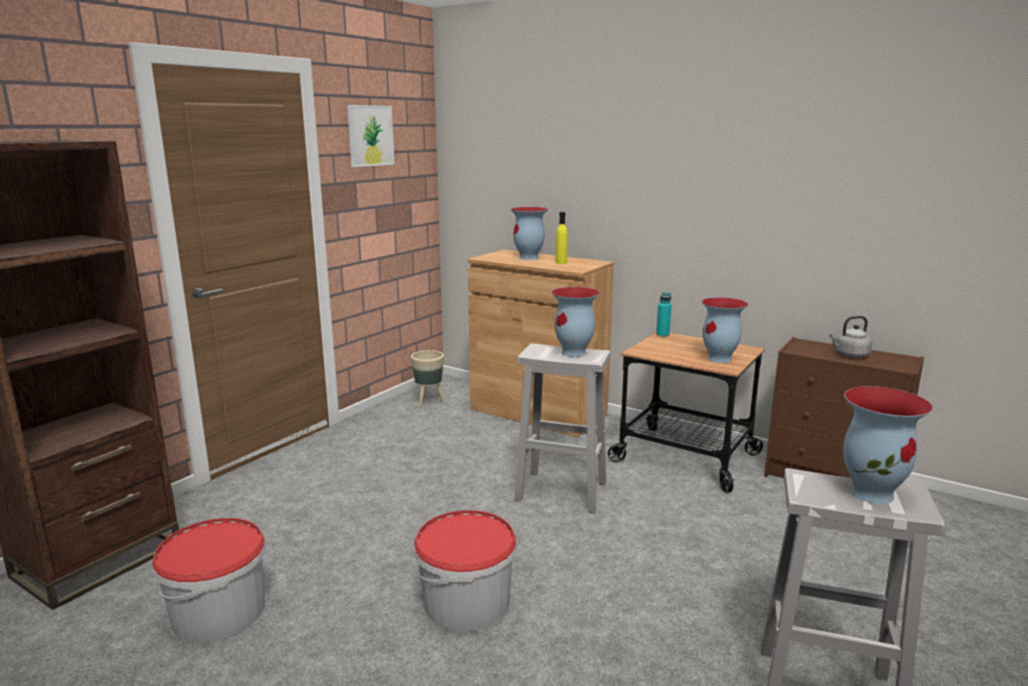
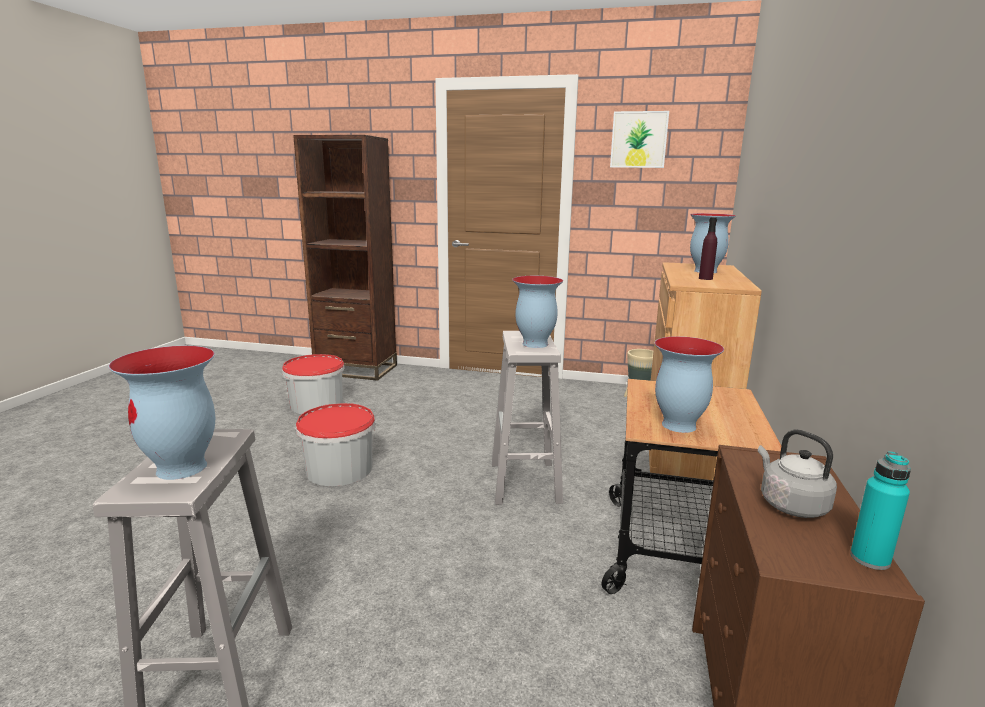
camera: 70 degrees right, 0 degrees up
(561, 263) = (705, 278): yellow bottle -> purple bottle
(662, 335) = (735, 392): turquoise bottle -> turquoise bottle (870, 559)

